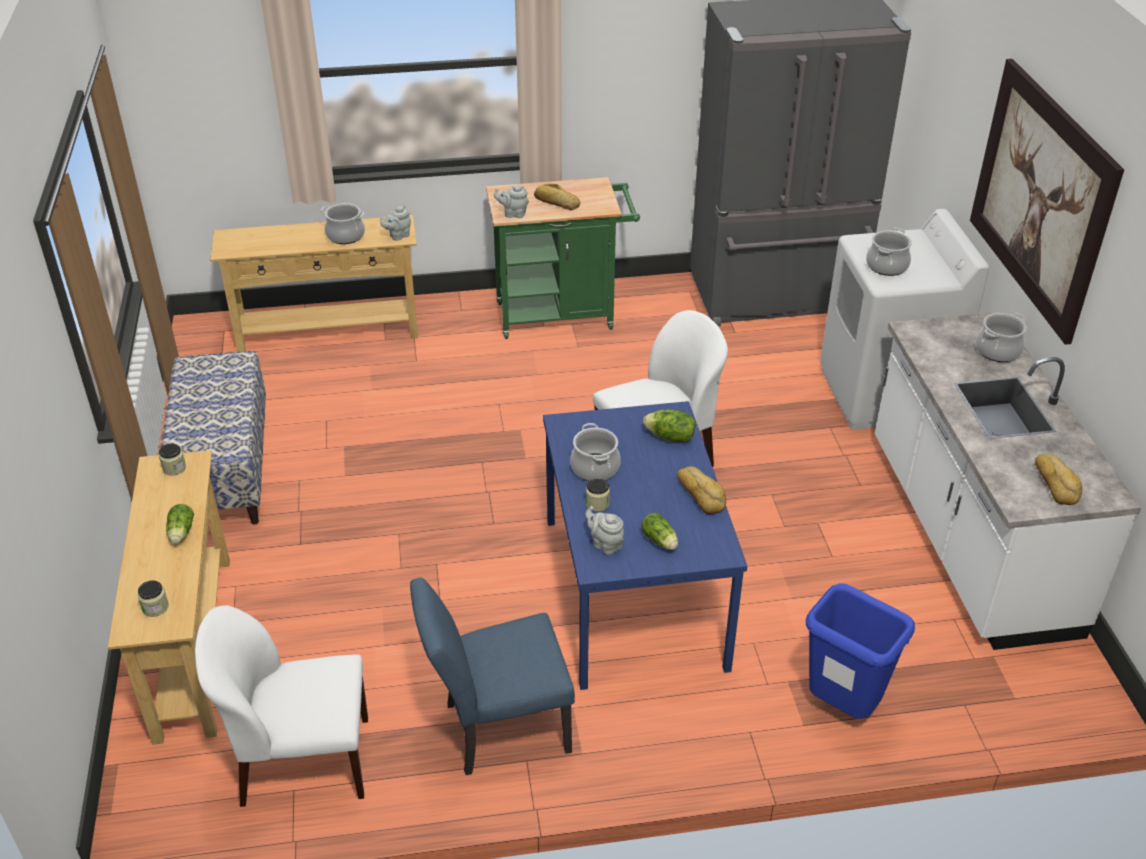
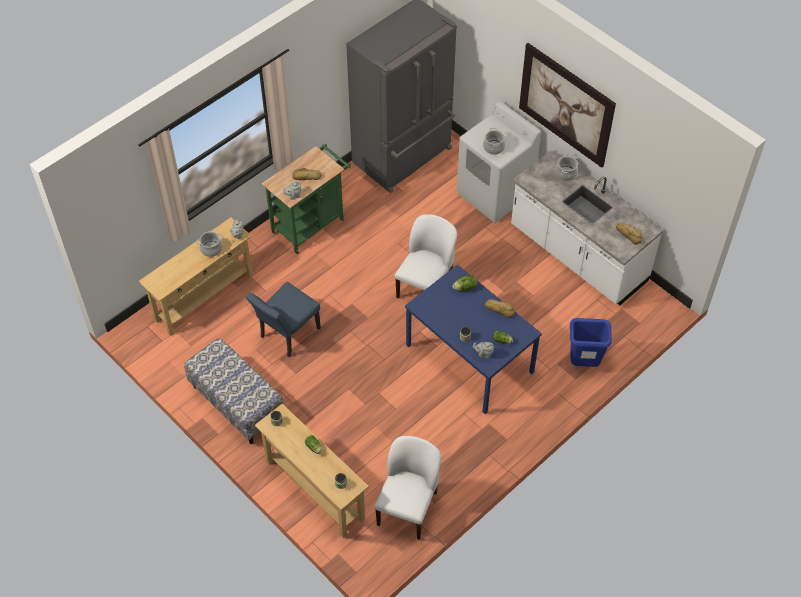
camera: 35 degrees left, 15 degrees up
(302, 762) = (408, 507): white chair -> white chair turned 150 degrees clockwise
(497, 729) = (468, 449): blue chair -> blue chair (286, 335)
(594, 468) = (449, 320): cooking pot -> none

